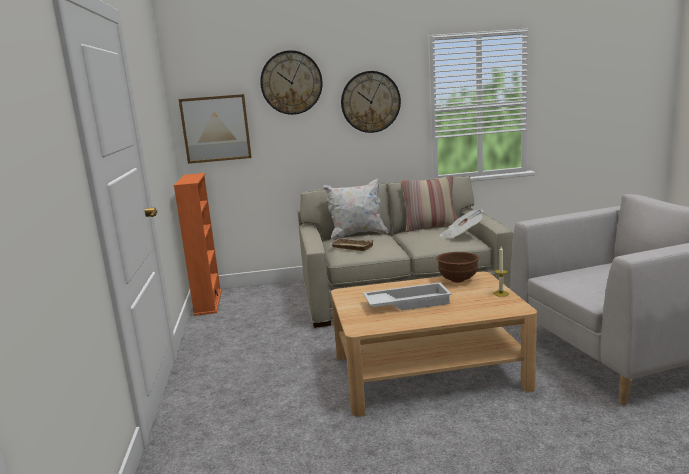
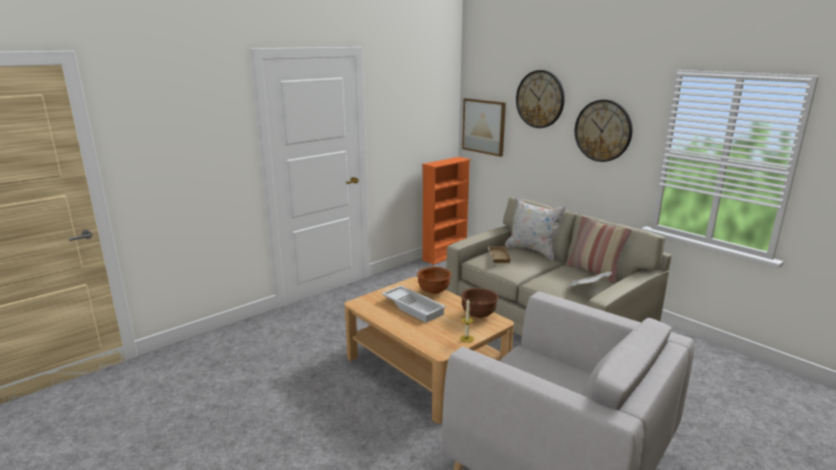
camera: 55 degrees right, 5 degrees up
(382, 288) = (433, 292): none -> brown bowl

